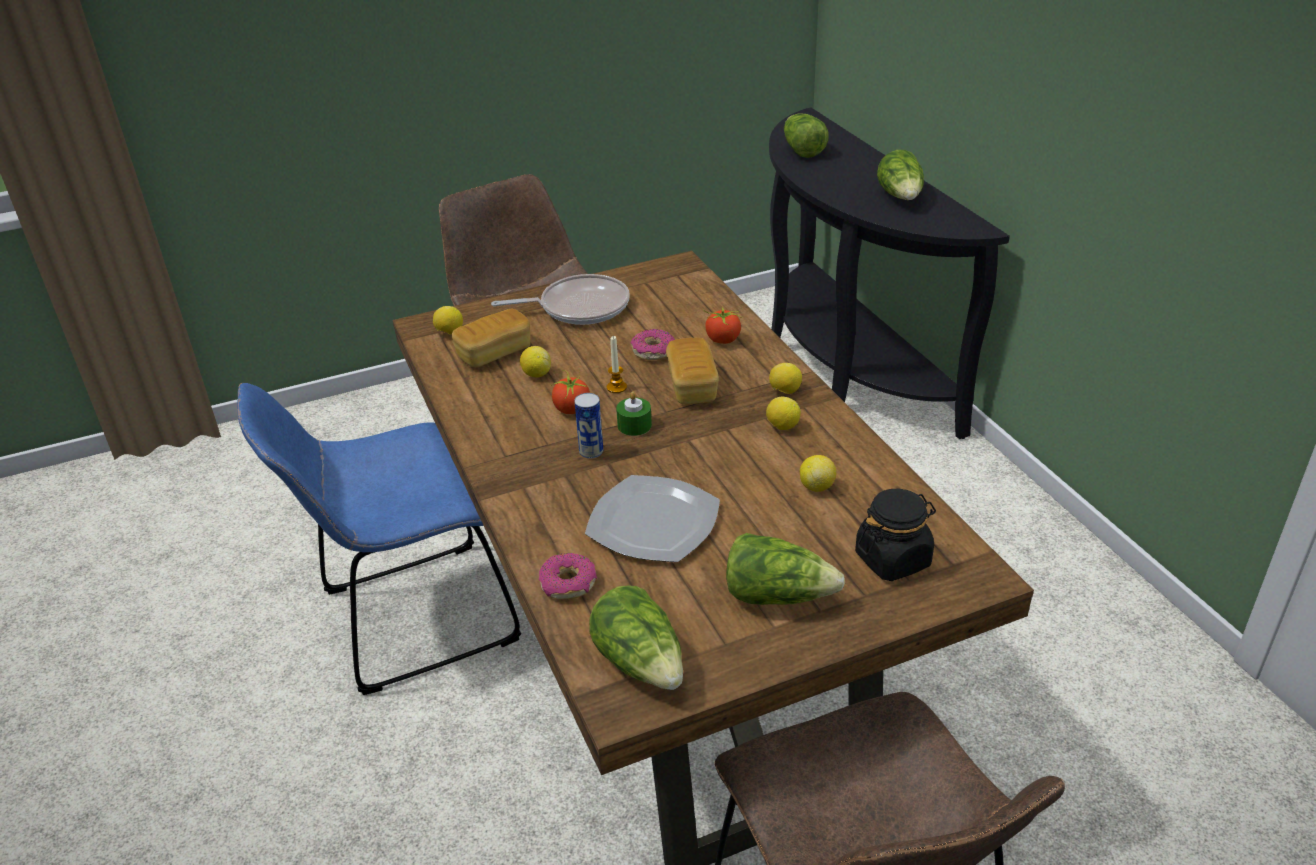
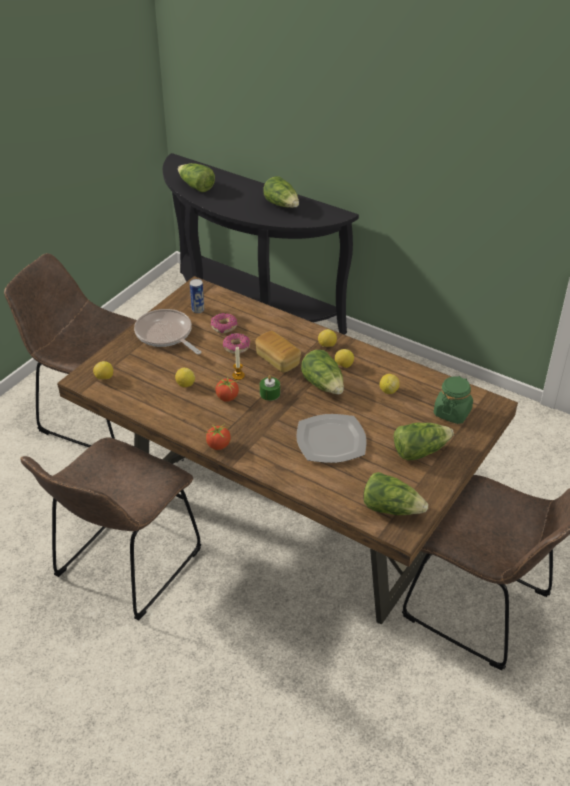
camera: 35 degrees left, 5 degrees up
(409, 620) = (124, 568): blue chair -> brown chair
(494, 353) = (146, 381): bread -> none
(568, 584) = (322, 488): donut -> donut (224, 327)
(579, 307) = (166, 335): frying pan -> frying pan turned 90 degrees counterclockwise
(591, 452) = (262, 417): can -> can (198, 309)
(722, 340) = (267, 327): tomato -> tomato (218, 445)
(724, 442) = (323, 385): none -> lettuce
(893, 559) = (452, 412): black jar -> green jar

